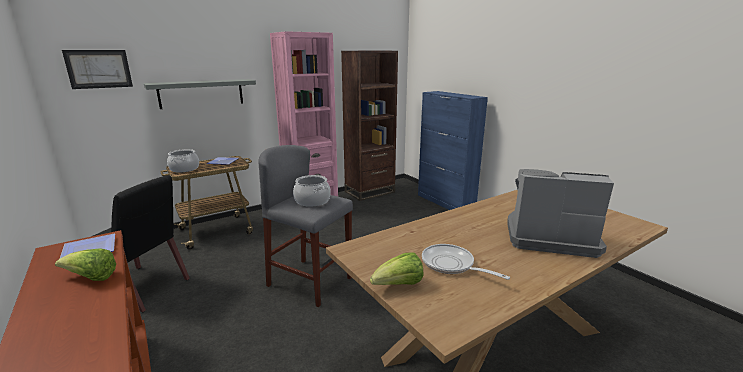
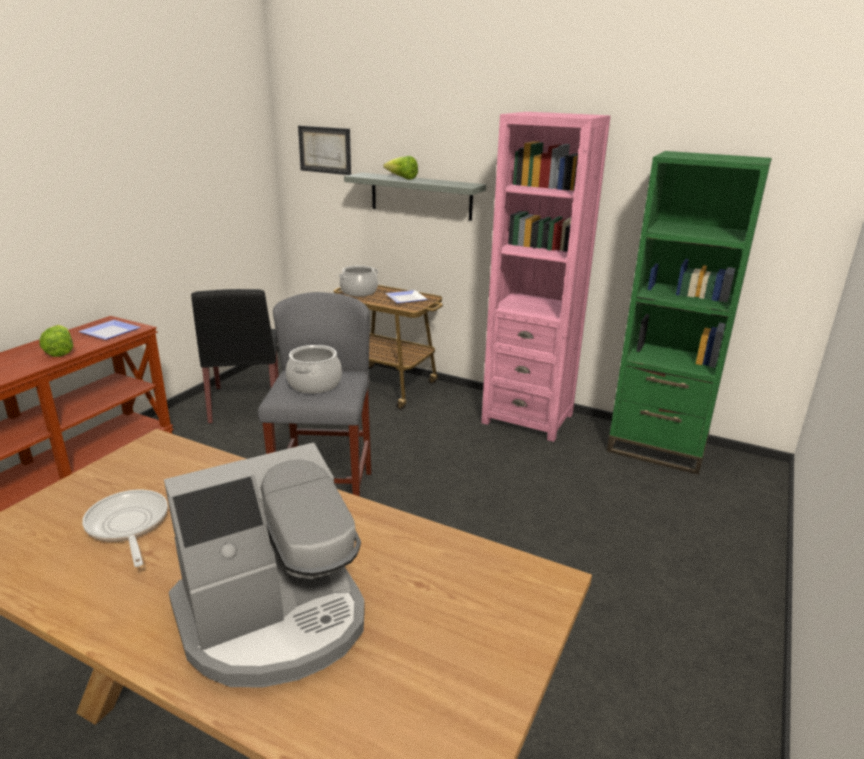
camera: 60 degrees right, 5 degrees up
(370, 192) = (656, 449): brown bookcase -> green bookcase
(399, 285) = (64, 497): lettuce -> lettuce (402, 179)
(445, 202) = (746, 553): blue cabinet -> none
(451, 265) = (128, 526): frying pan -> frying pan turned 45 degrees counterclockwise
(548, 237) = (274, 619): coffee machine -> coffee machine turned 75 degrees clockwise

